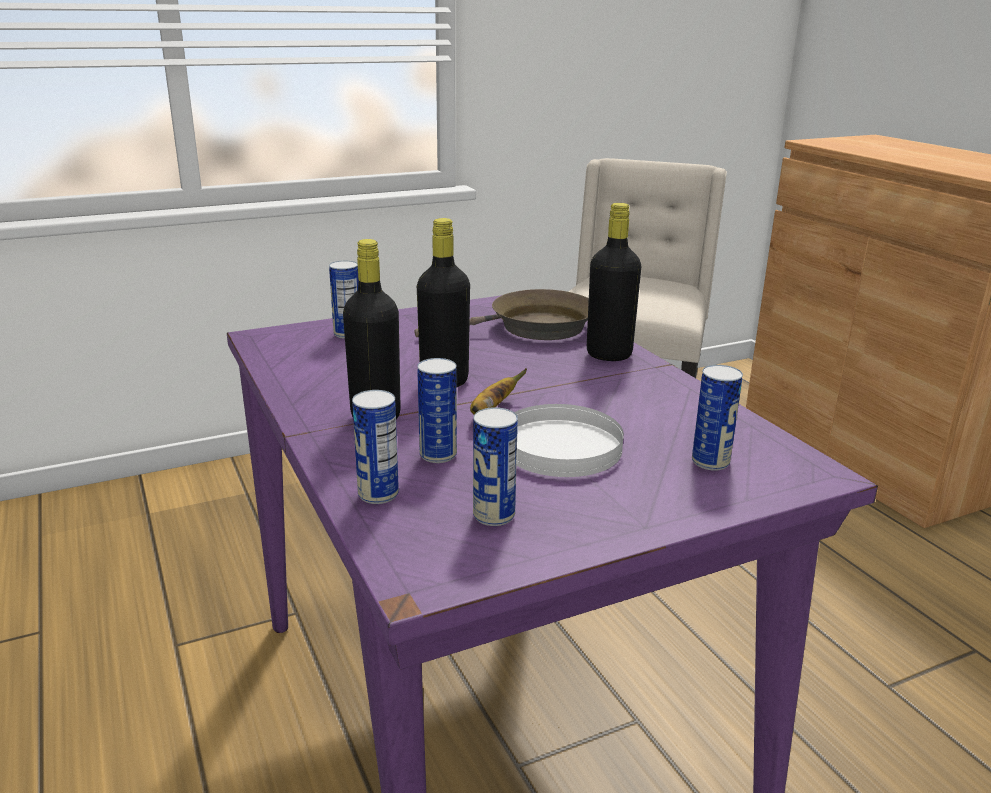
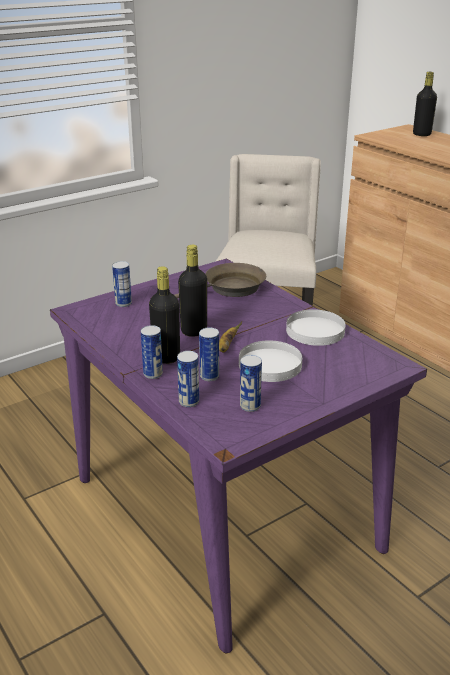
camera: 10 degrees left, 5 degrees up
(609, 355) = (278, 303): black bottle -> black bottle (421, 134)
(665, 400) = (315, 330): none -> white plate
(710, 462) = (346, 365): can -> can (153, 374)

